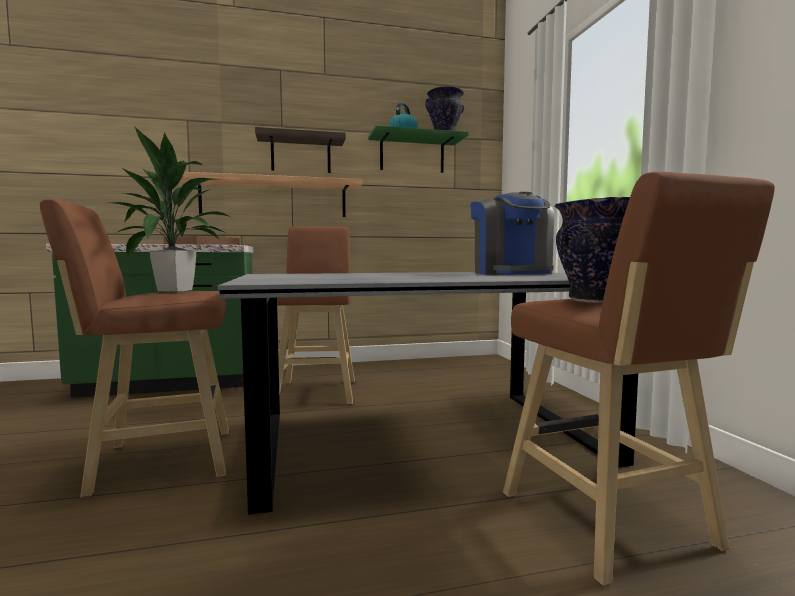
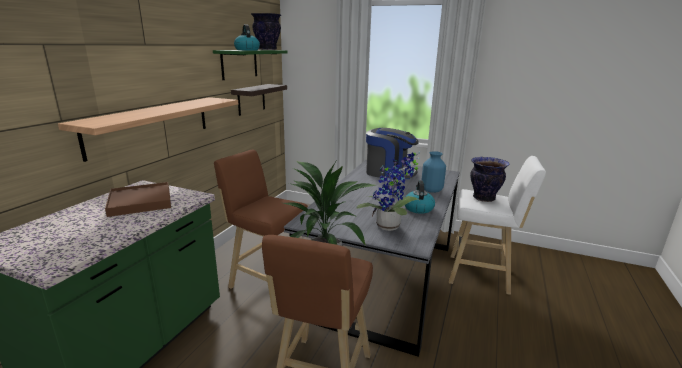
camera: 55 degrees left, 15 degrees up
(300, 279) = (390, 227): none -> potted plant
(301, 155) = (167, 74): shelf -> shelf (251, 99)
(401, 279) = (418, 208): none -> kettle
(499, 278) = (431, 190): none -> blue vase
(611, 525) = (482, 275): brown stool -> white stool

